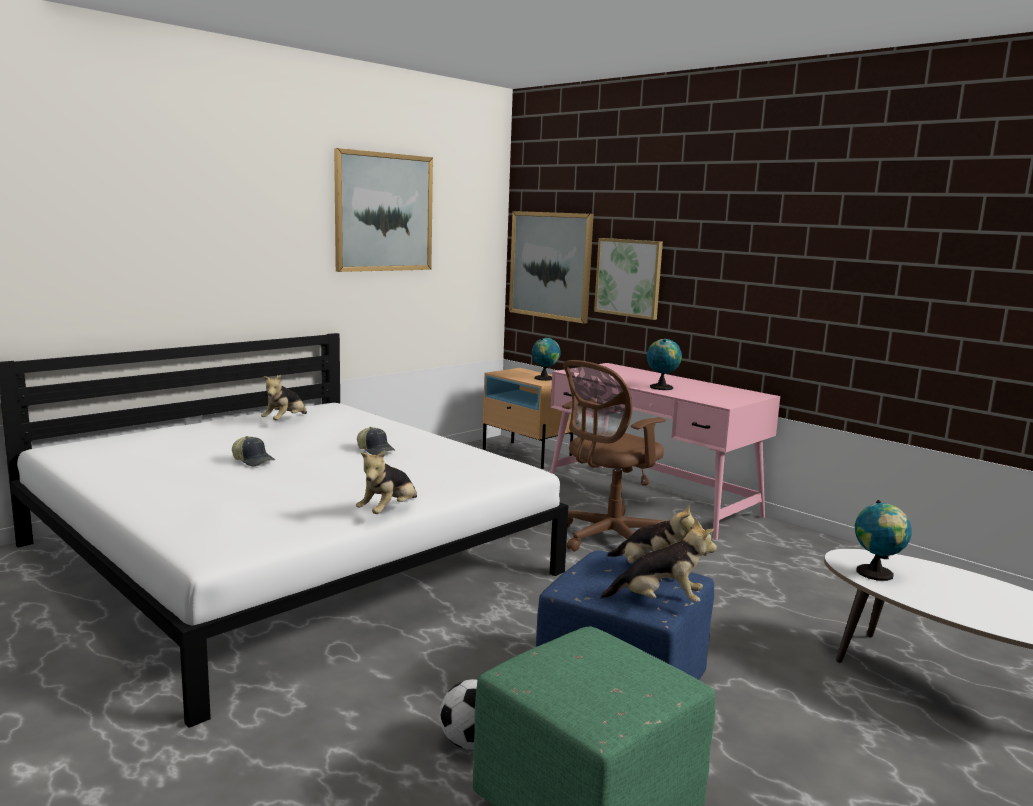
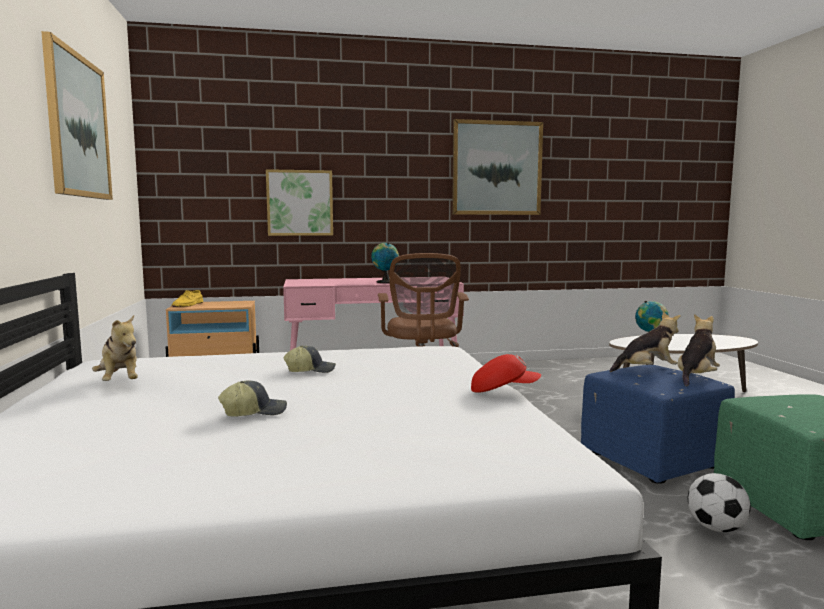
camera: 55 degrees left, 5 degrees down
(388, 511) = (503, 391): plush toy -> red cap
(513, 372) = (188, 305): none -> yellow shoe
(545, 378) = (230, 303): globe -> none
(550, 265) = (204, 198): picture -> picture (497, 168)

